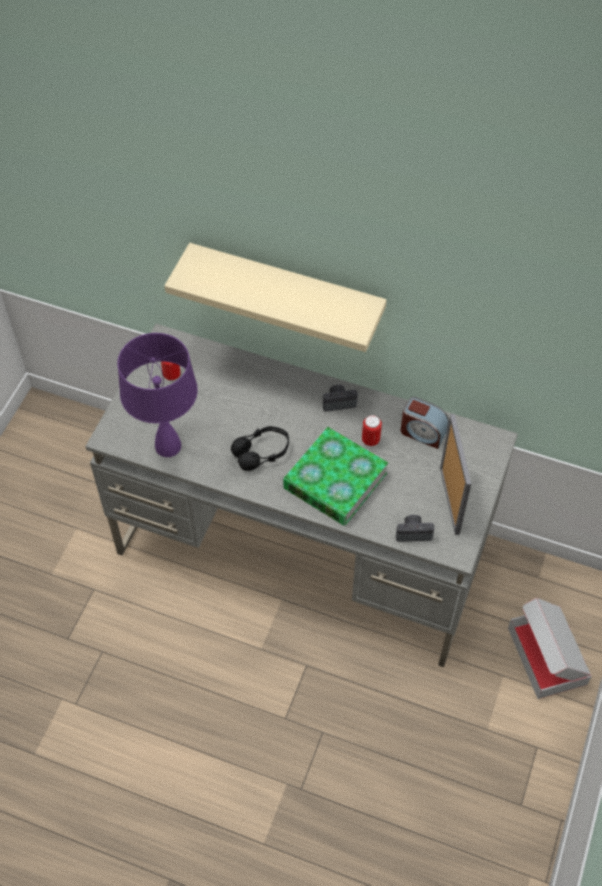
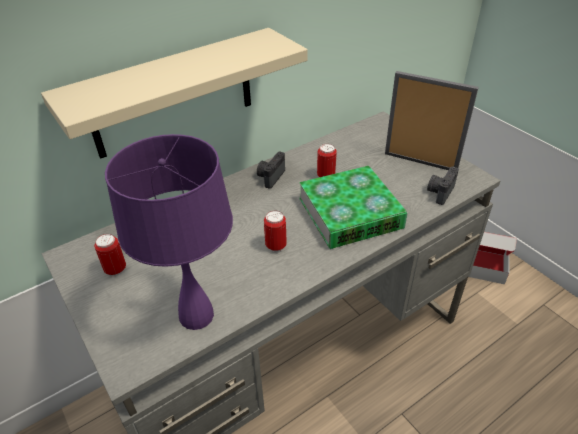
camera: 55 degrees left, 15 degrees down
(262, 453) = (276, 246): black headphones -> can
(422, 432) = (343, 148): alarm clock -> none

